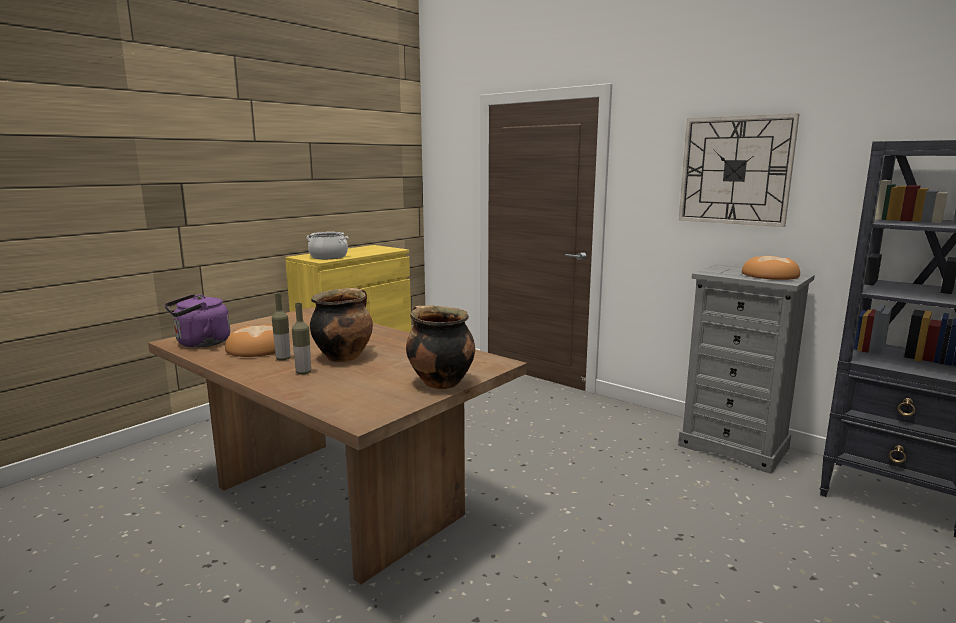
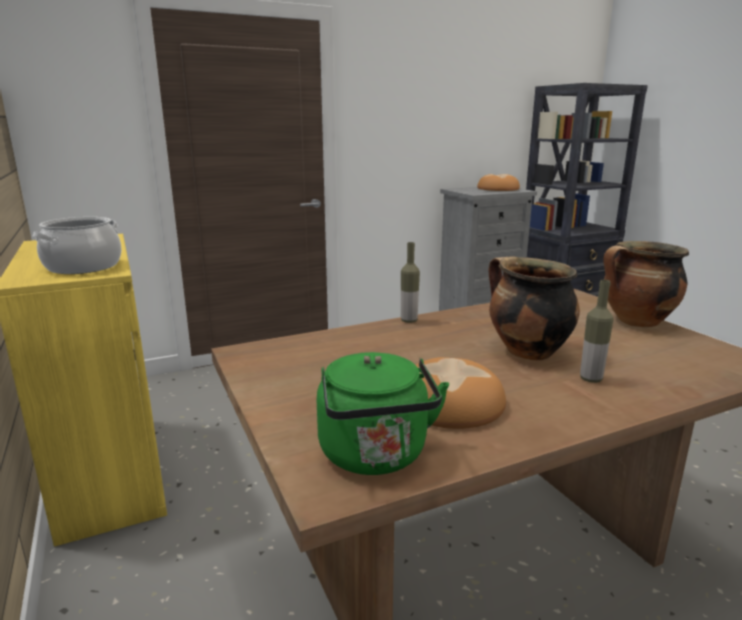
camera: 65 degrees left, 5 degrees up
(200, 343) = (376, 456): purple kettle -> green kettle
(283, 359) = (519, 387): bottle -> bottle (409, 321)
(735, 170) = (447, 106): wall clock -> none

